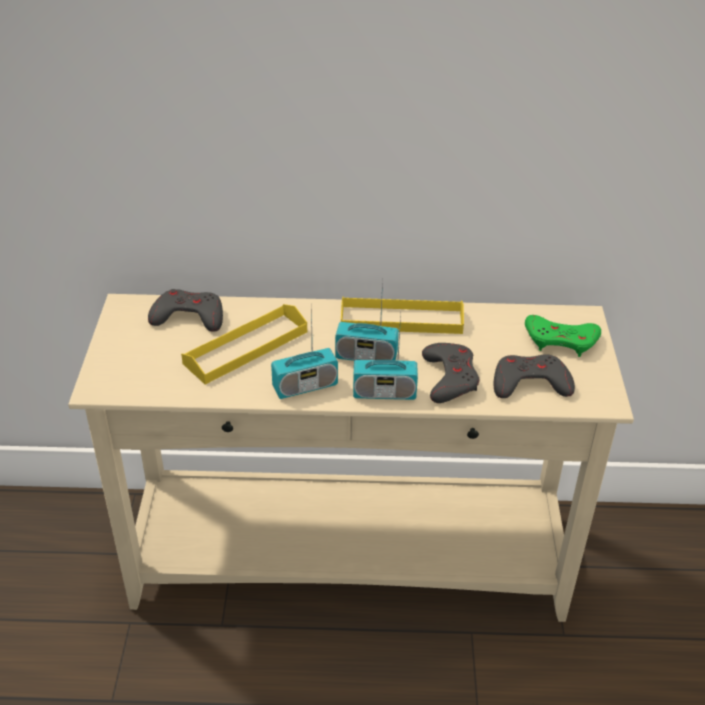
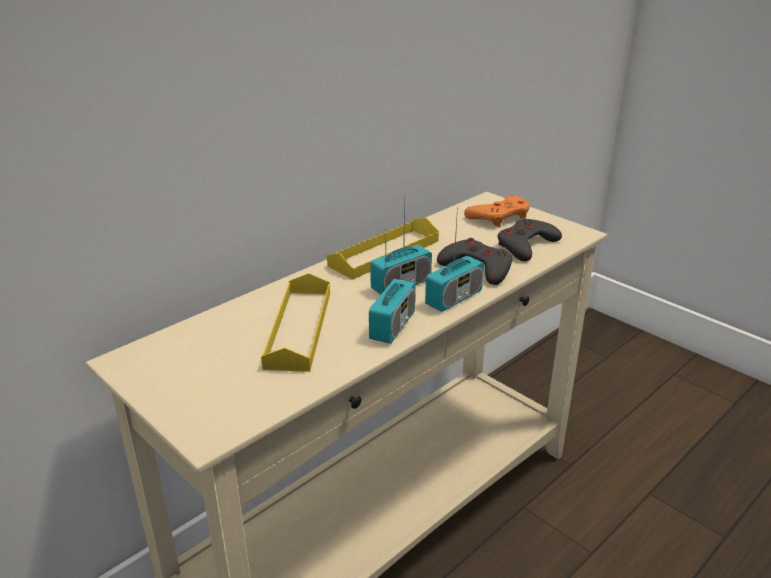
camera: 45 degrees left, 10 degrees down
(188, 316) = (206, 335): grey game controller -> none
(561, 340) = (499, 216): green game controller -> orange game controller

